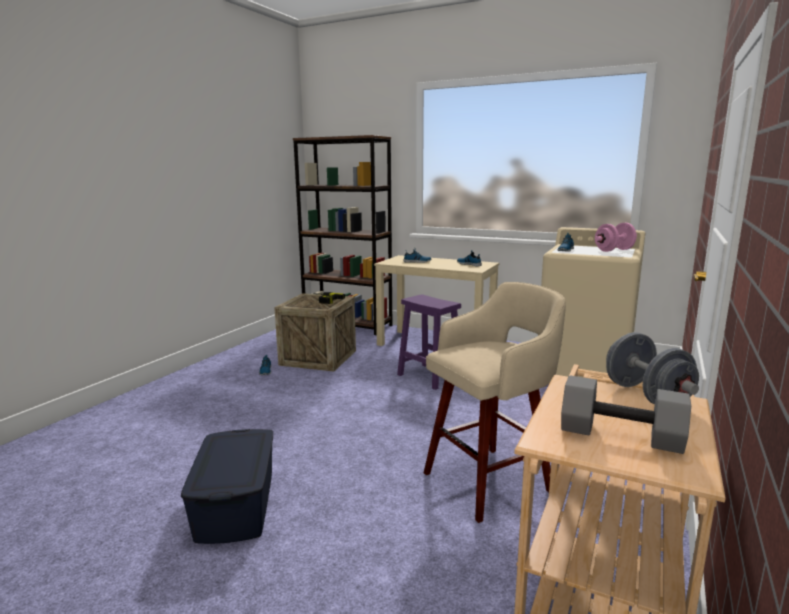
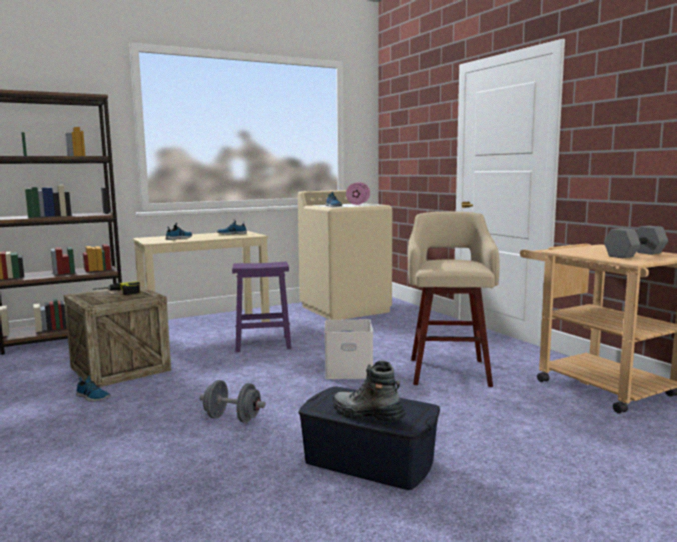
camera: 55 degrees left, 5 degrees down
(213, 462) = (367, 415): none -> boot
(420, 430) = (349, 370): none -> white storage box
(646, 395) = (591, 246): grey dumbbell -> grey dumbbell (232, 418)

